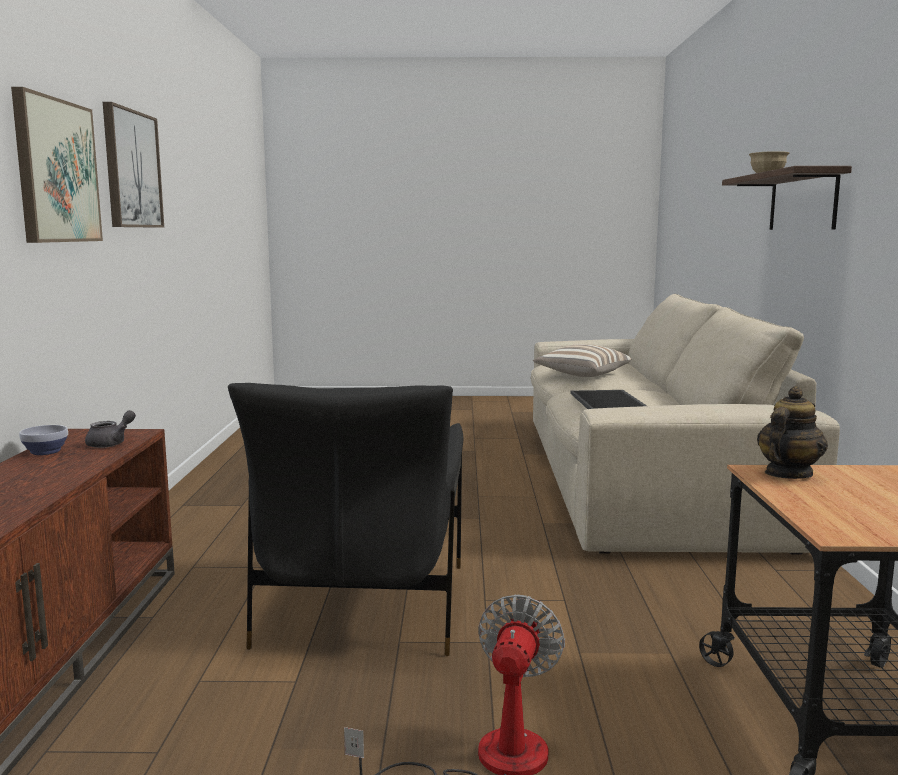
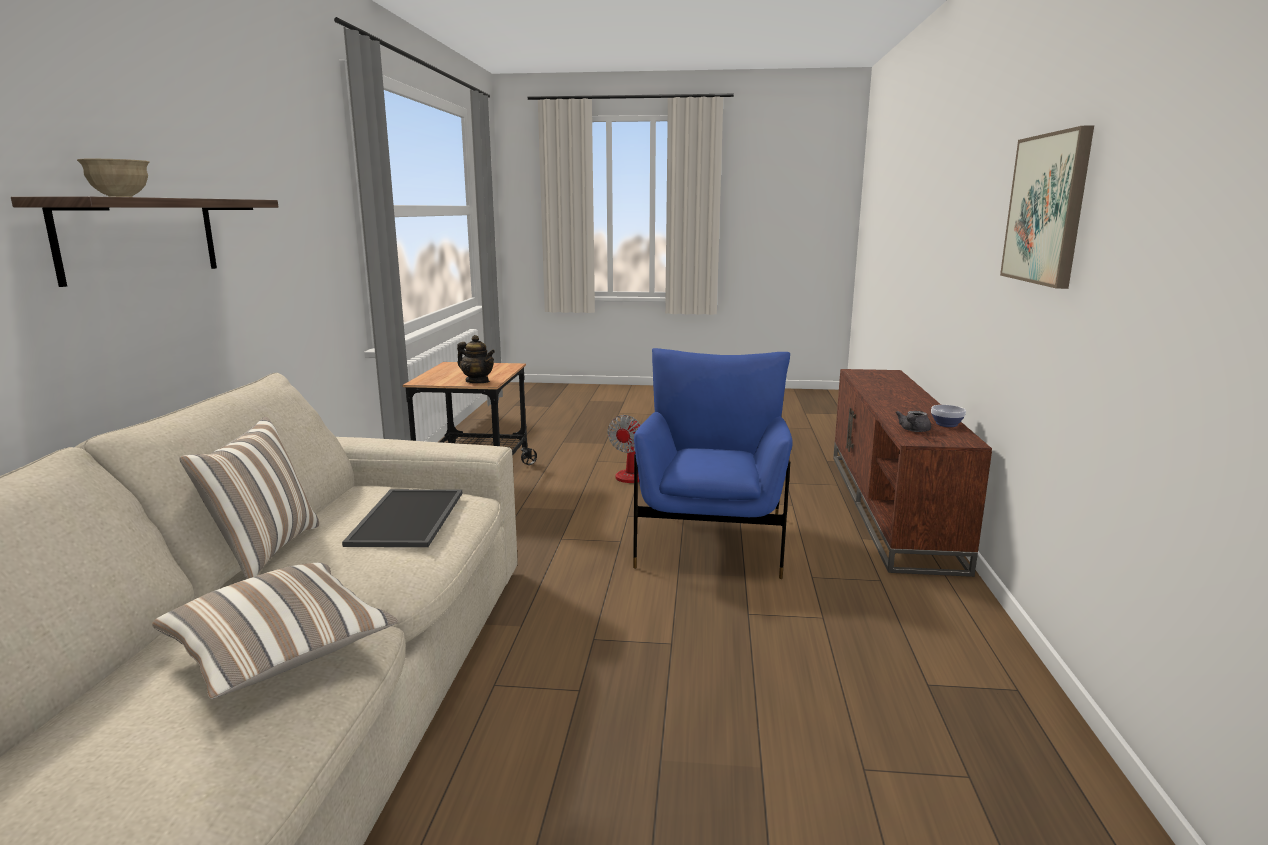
camera: 175 degrees left, 5 degrees up
(131, 169) = (1164, 187): picture -> none
(364, 606) = (711, 540): black armchair -> blue armchair
(671, 395) = (264, 551): none -> pillow
(787, 474) = (477, 381): teapot -> teapot turned 105 degrees counterclockwise

